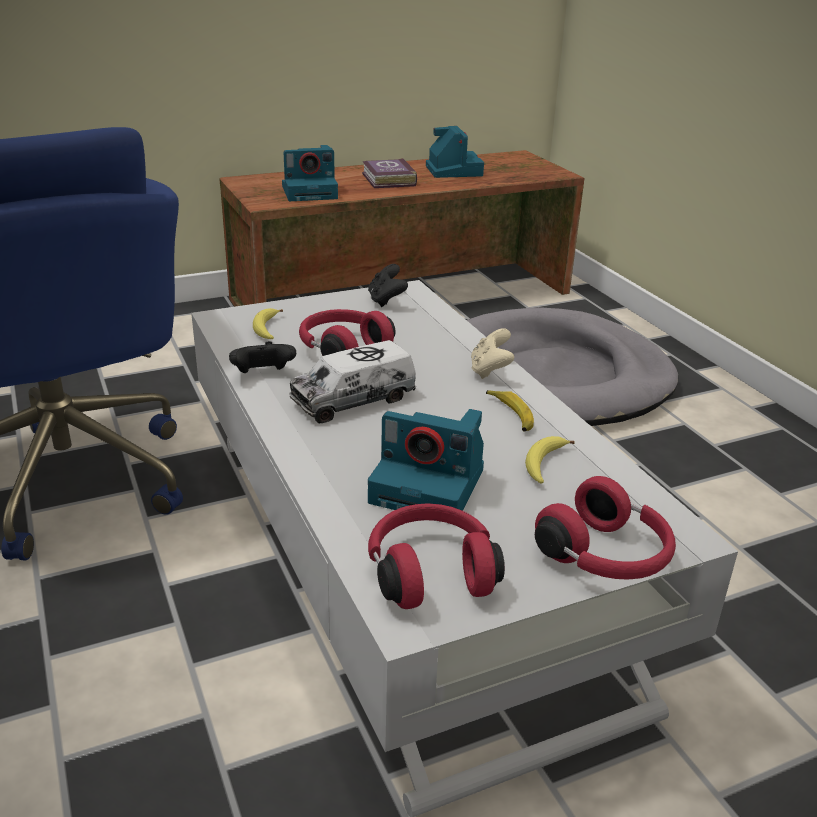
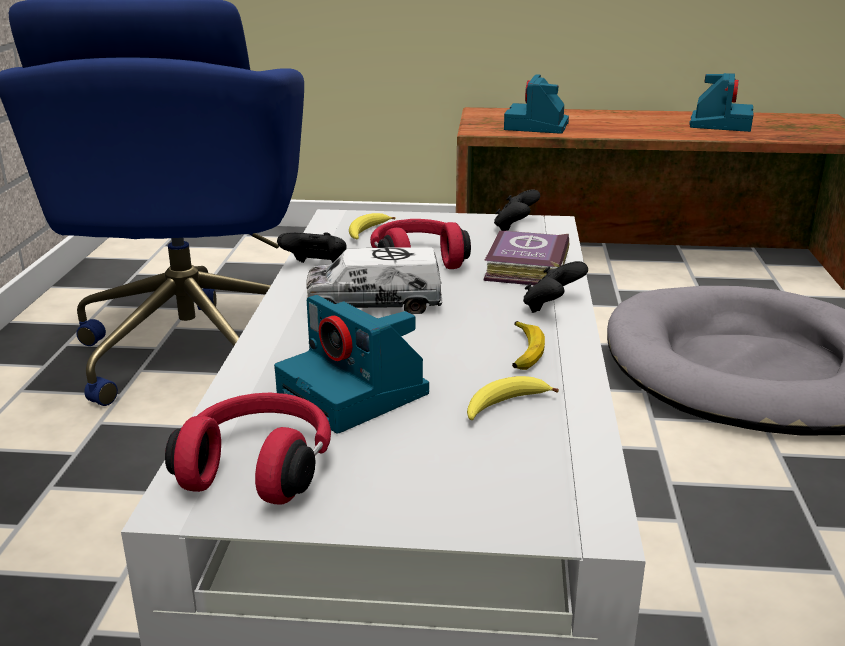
camera: 30 degrees right, 5 degrees down
(311, 192) = (537, 126): camera -> camera turned 90 degrees clockwise
(388, 180) = (632, 124): book -> book (524, 268)
(490, 371) = (551, 307): beige game controller -> black game controller
(606, 556) = (464, 513): red headphones -> none

